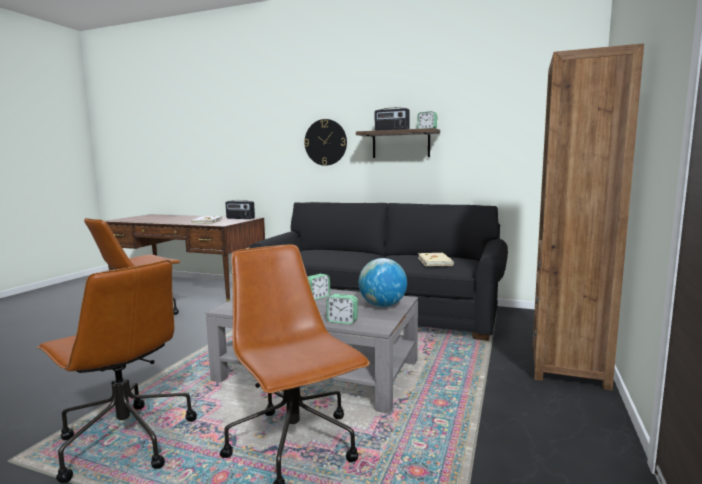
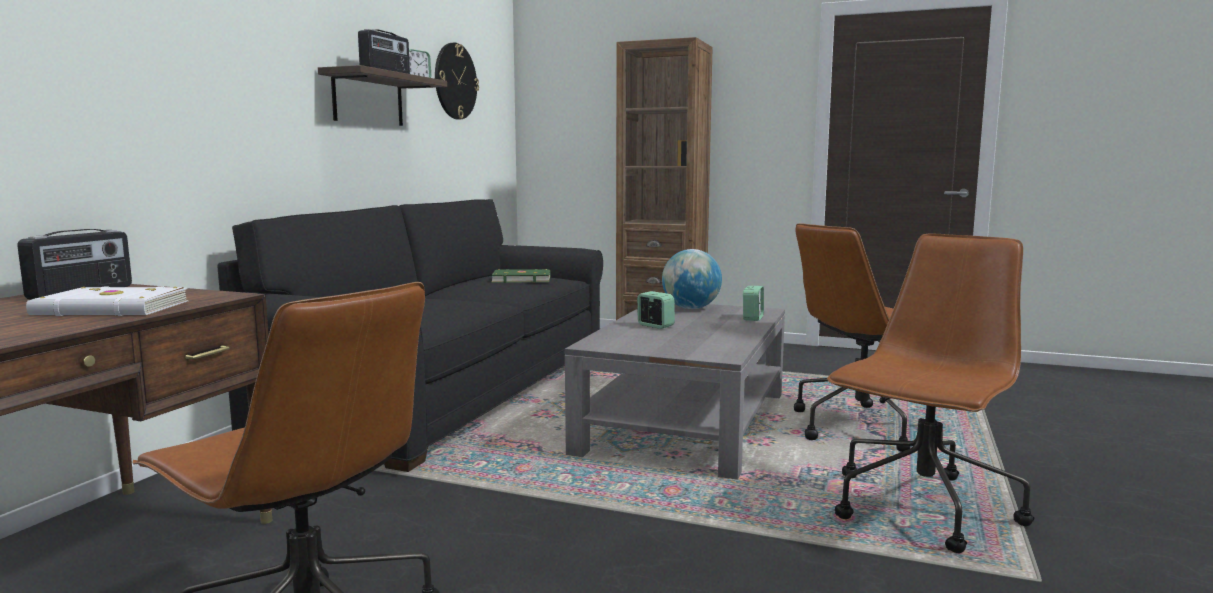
camera: 90 degrees left, 0 degrees up
(325, 142) = (251, 75): wall clock -> wall clock (455, 81)
(435, 261) = (521, 279): beige book -> green book

